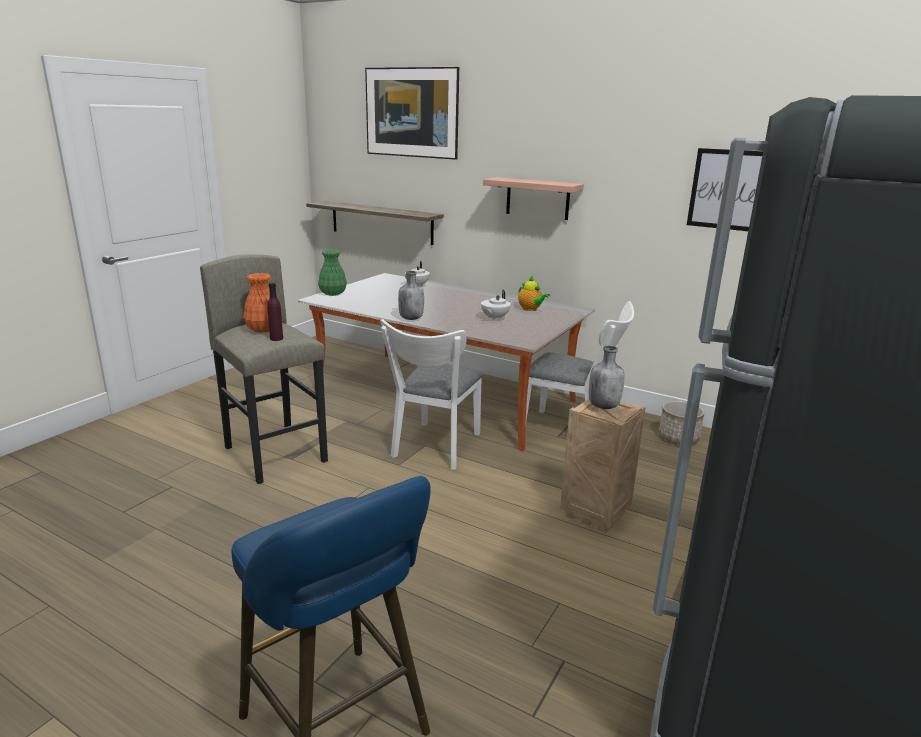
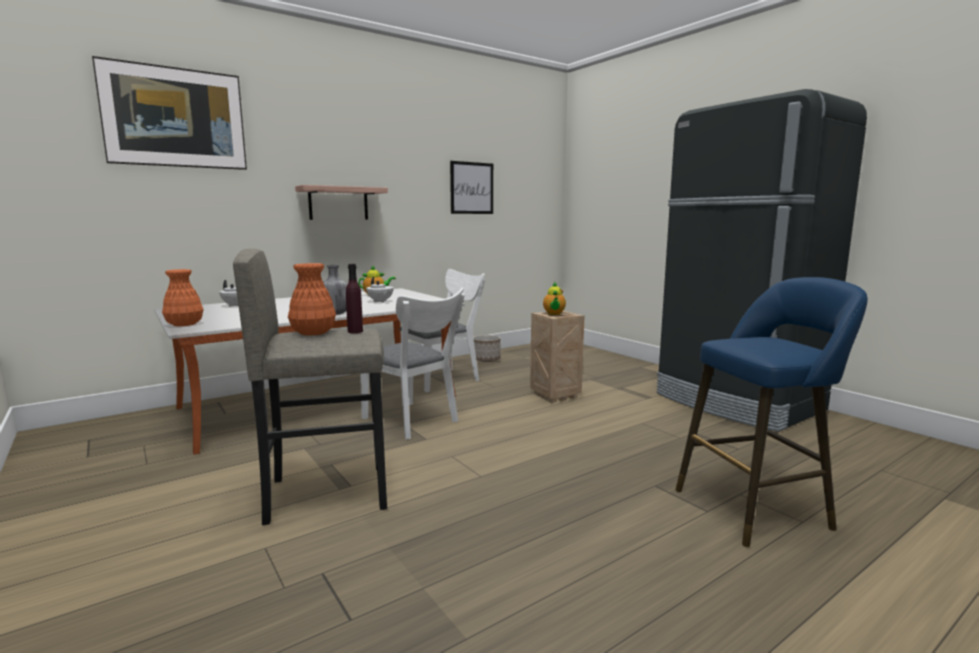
camera: 65 degrees left, 10 degrees down
(332, 293) = (184, 324): green vase -> orange vase
(381, 222) = (138, 247): shelf -> none
(603, 406) = (554, 314): grey bottle -> teapot

